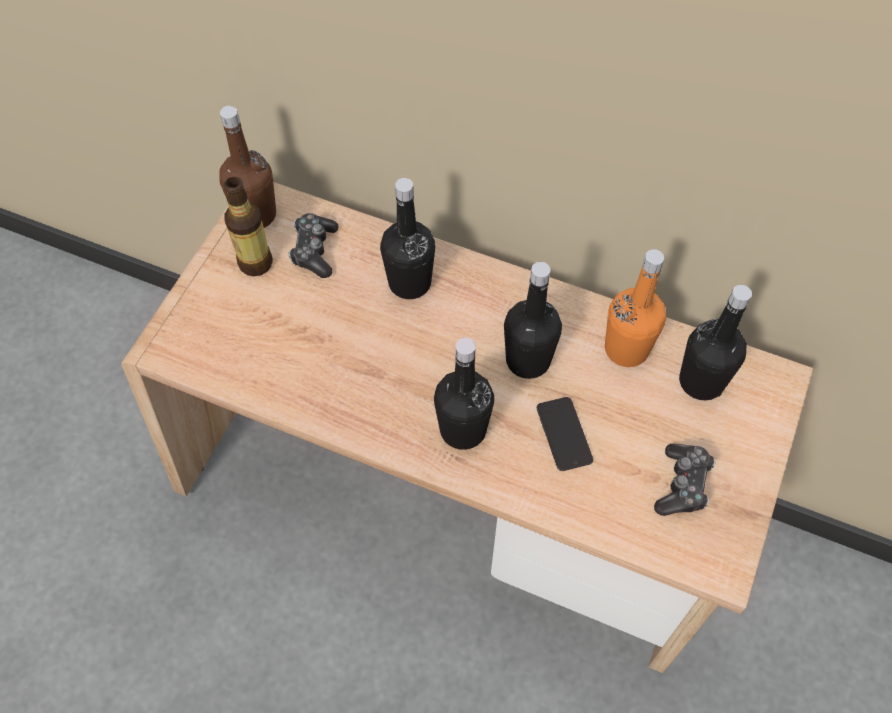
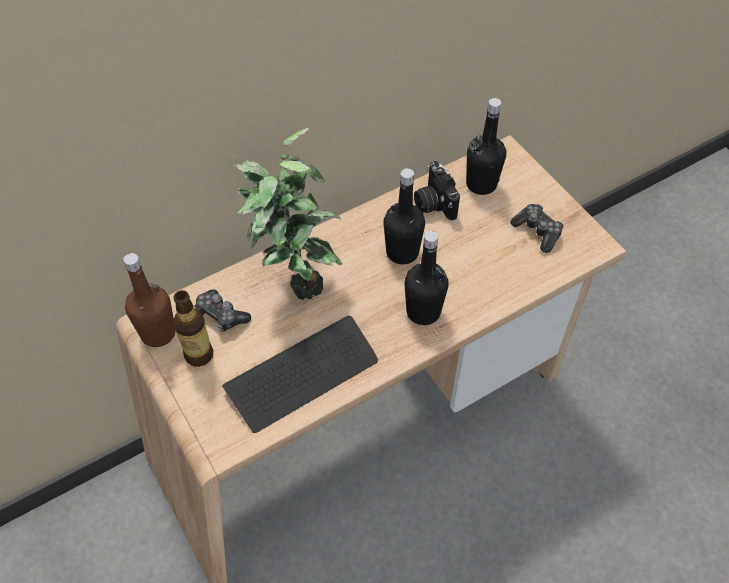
camera: 55 degrees left, 5 degrees down
(296, 365) = (302, 375): none -> keyboard
(409, 282) = (294, 278): black bottle -> potted plant
(564, 434) = (465, 265): phone -> none
(626, 349) = (433, 203): orange bottle -> camera

